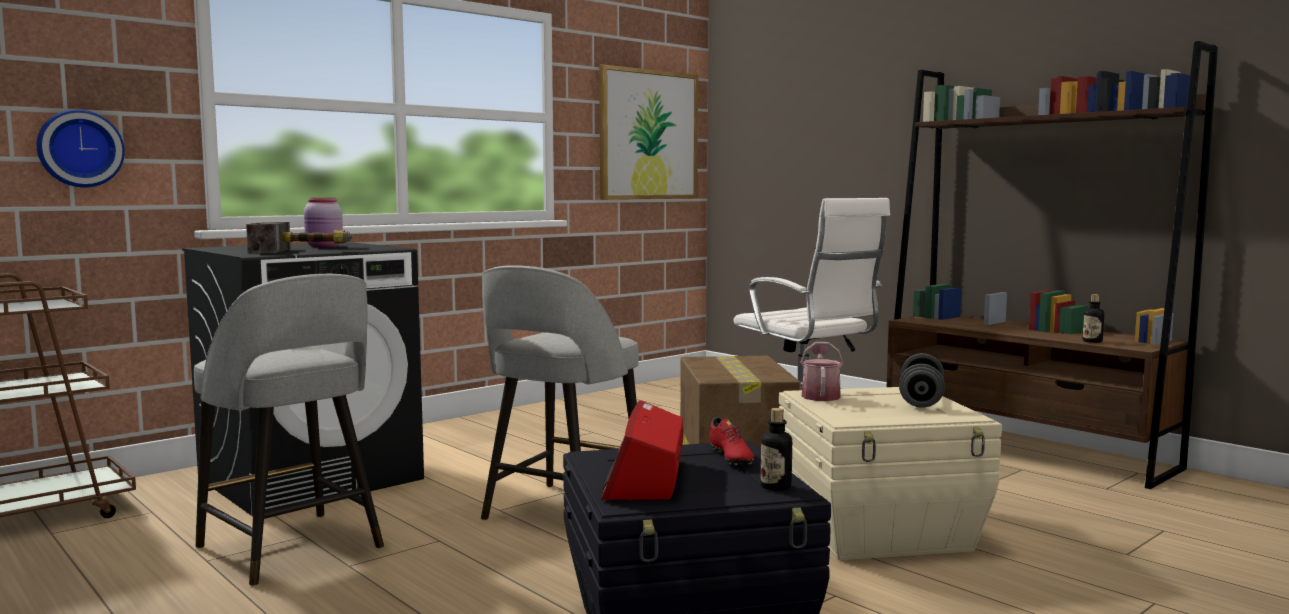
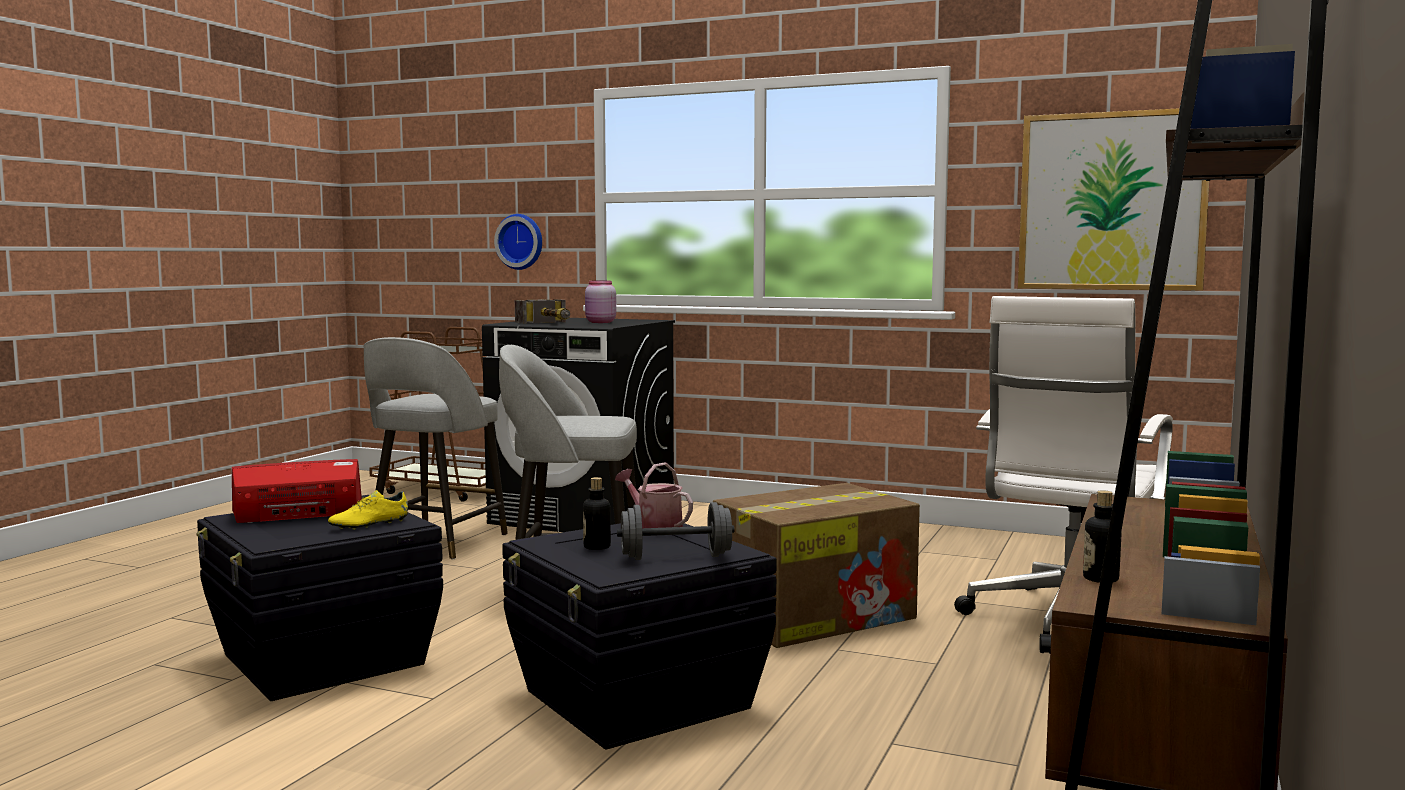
camera: 65 degrees right, 0 degrees up
(730, 457) = (369, 524): red shoe -> yellow shoe
(775, 486) = (281, 540): bottle -> bottle (597, 547)
(820, 395) = (654, 527): watering can -> watering can turned 120 degrees counterclockwise
(880, 530) = (636, 700): beige storage box -> black storage box

